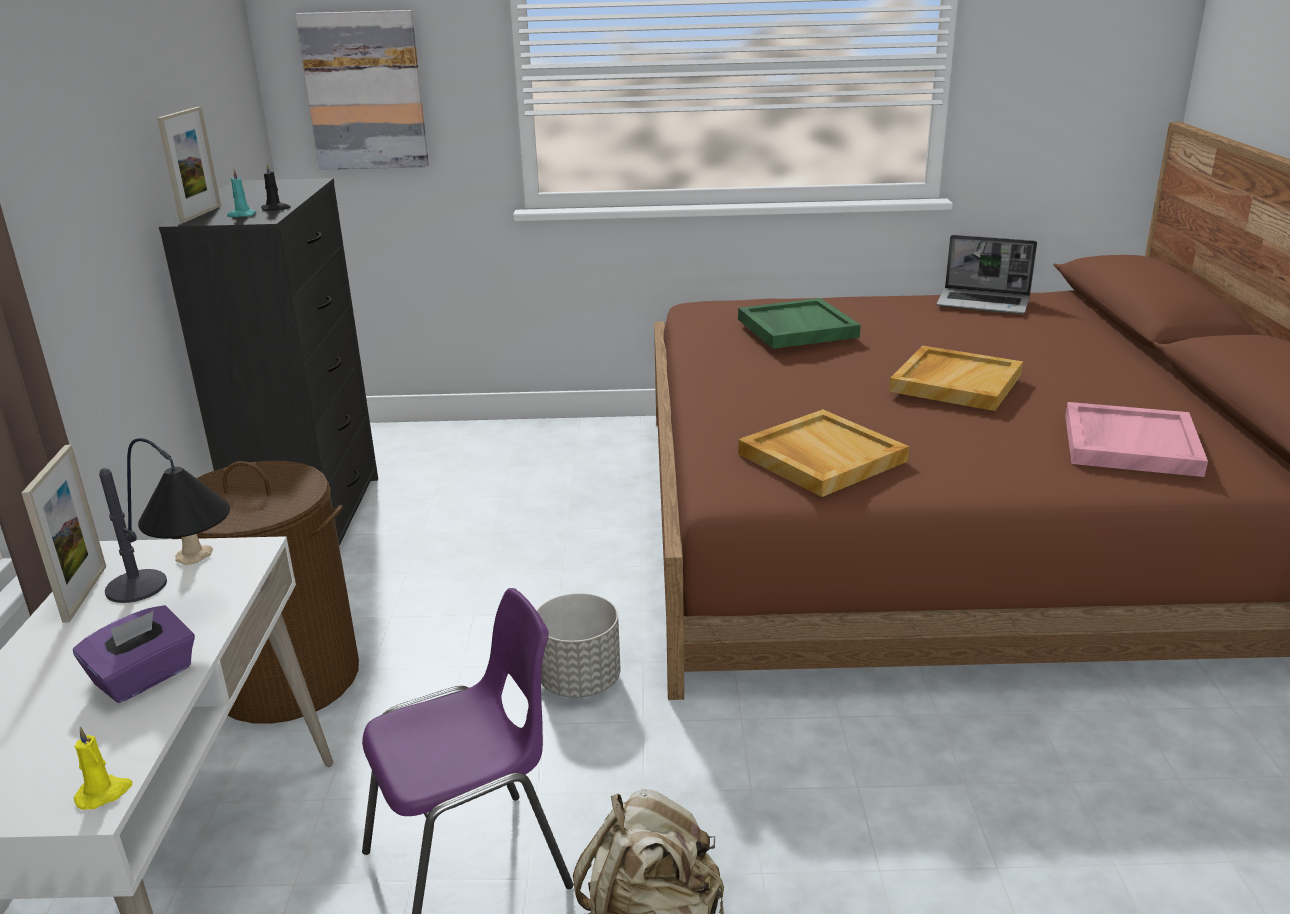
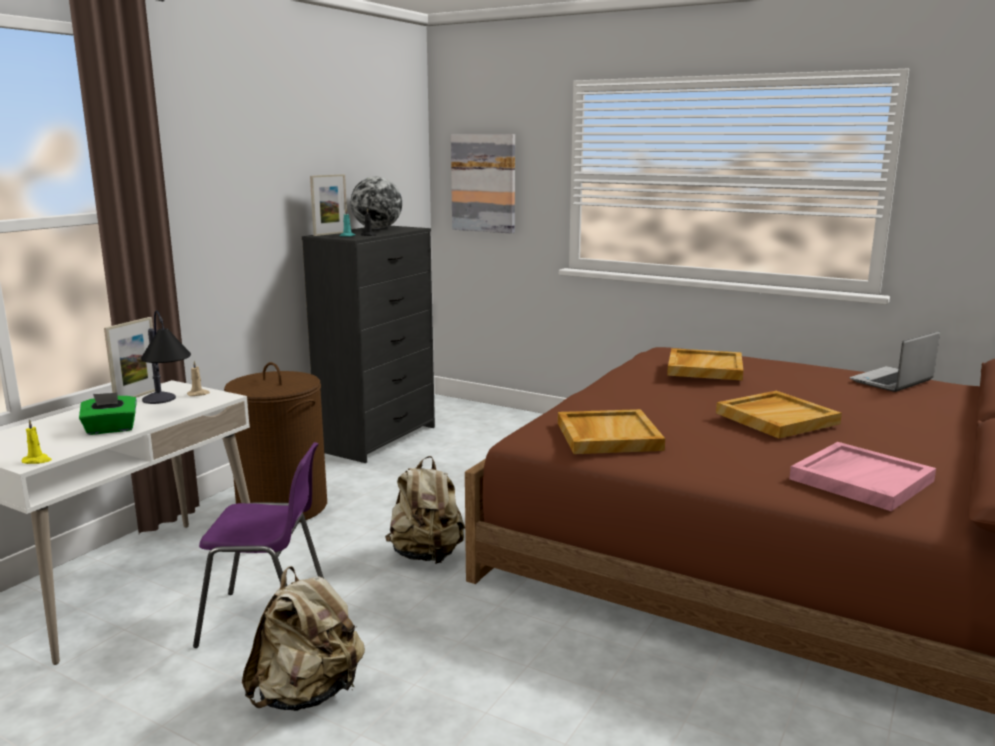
camera: 30 degrees right, 10 degrees down
(145, 678) = (111, 429): purple tissue box -> green tissue box
(252, 191) = (377, 229): none -> globe
(580, 681) = (427, 555): grey planter -> beige backpack
(796, 328) = (704, 368): green tray -> beige tray
(984, 303) = (891, 381): laptop -> laptop turned 90 degrees clockwise

